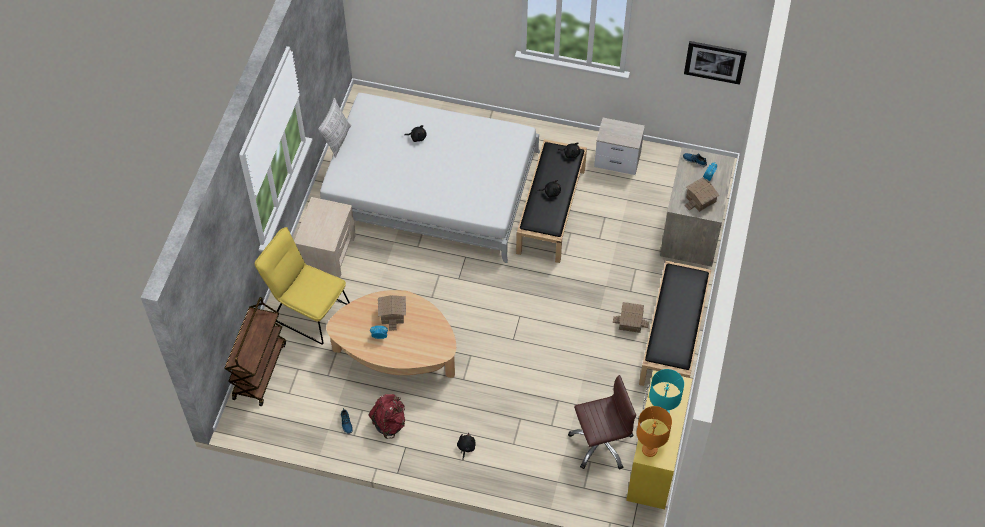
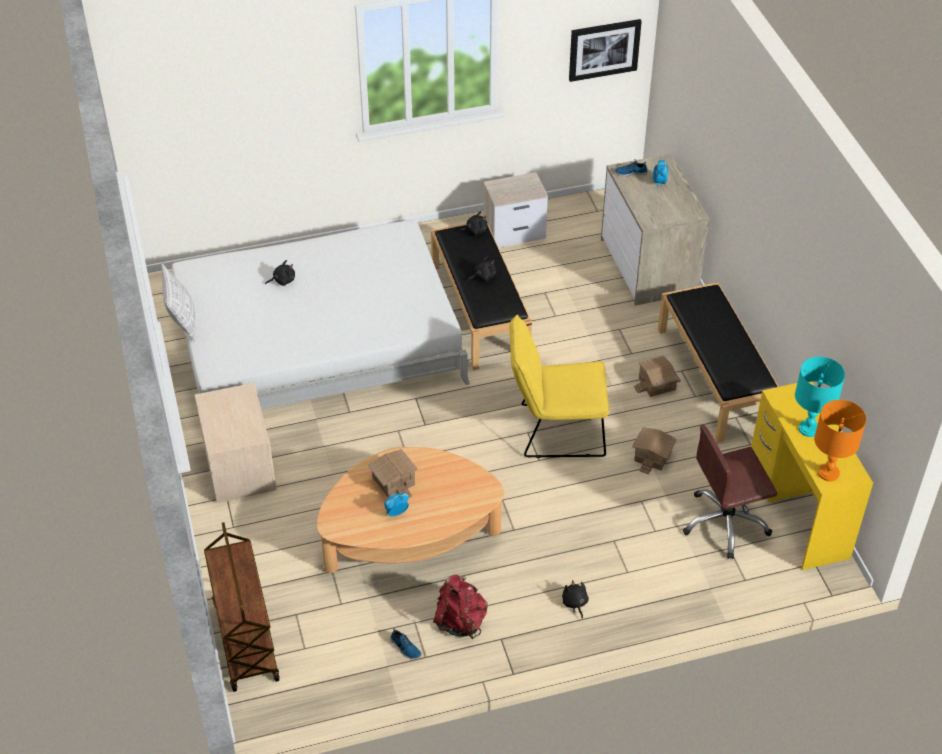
camera: 30 degrees left, 10 degrees down
(307, 311) = (260, 542): yellow chair -> yellow chair (555, 430)
(601, 443) = (725, 523): brown office chair -> brown office chair turned 150 degrees counterclockwise
(701, 200) = (669, 206): toy house -> toy house (653, 456)

